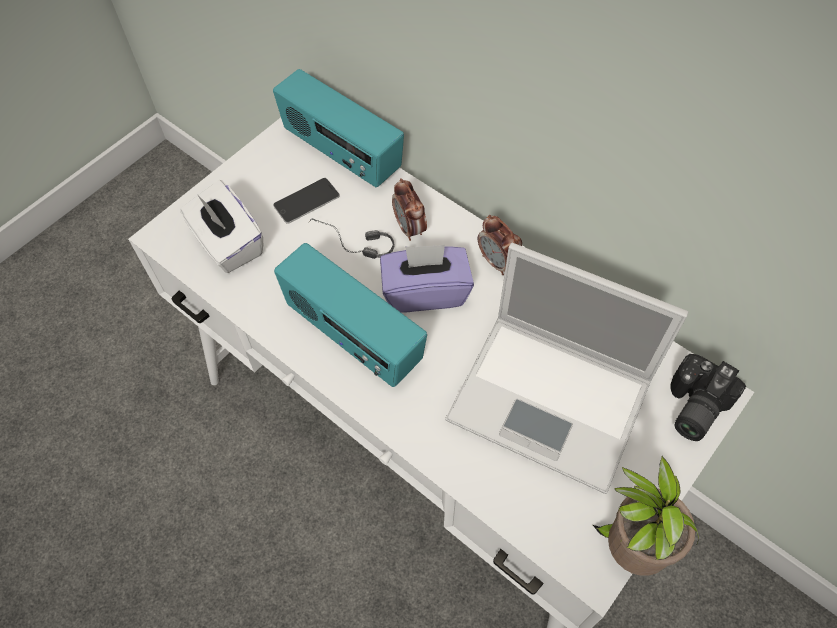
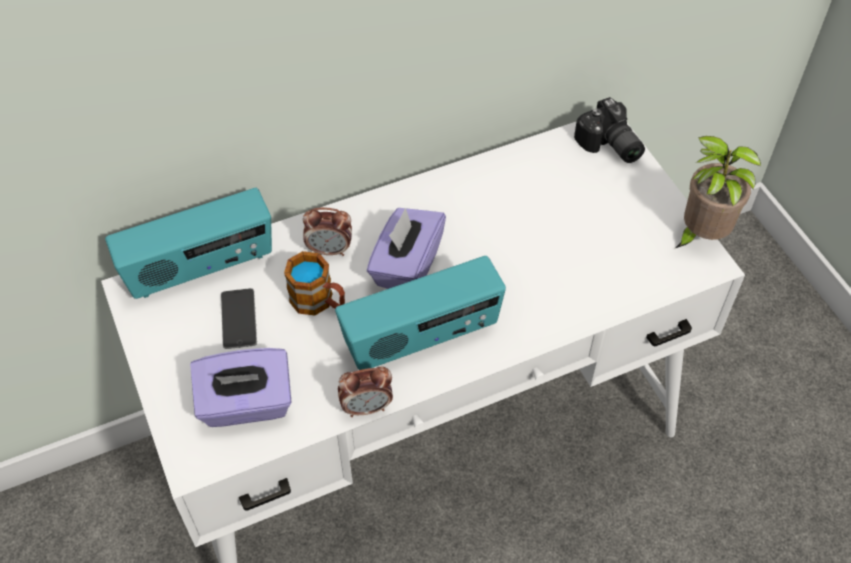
camera: 65 degrees left, 5 degrees down
(228, 244) = (246, 404): white tissue box -> purple tissue box
(351, 245) = (319, 302): headphones -> mug
(498, 262) = (408, 203): alarm clock -> alarm clock (367, 407)
(553, 400) = (561, 225): laptop -> none

